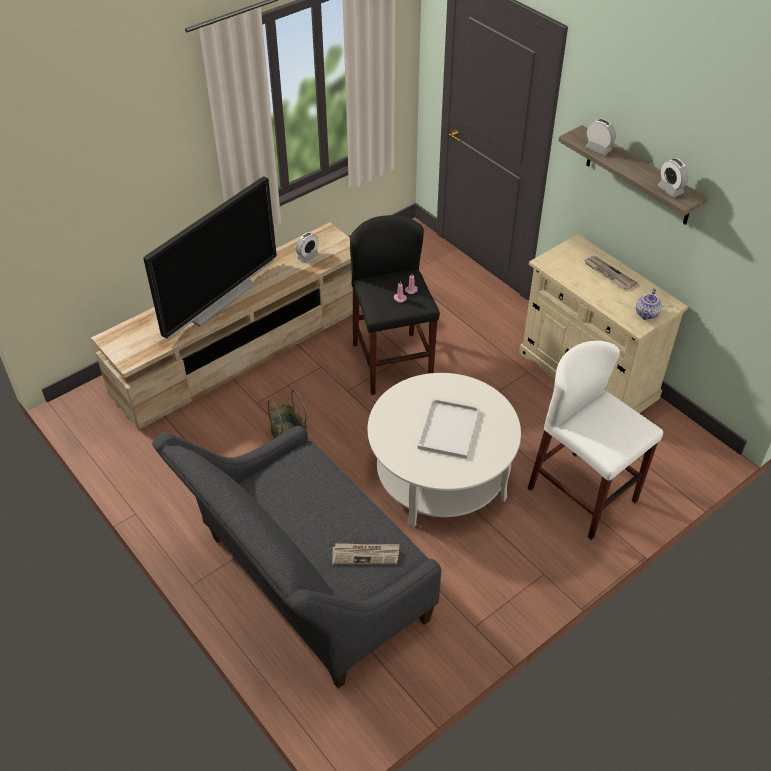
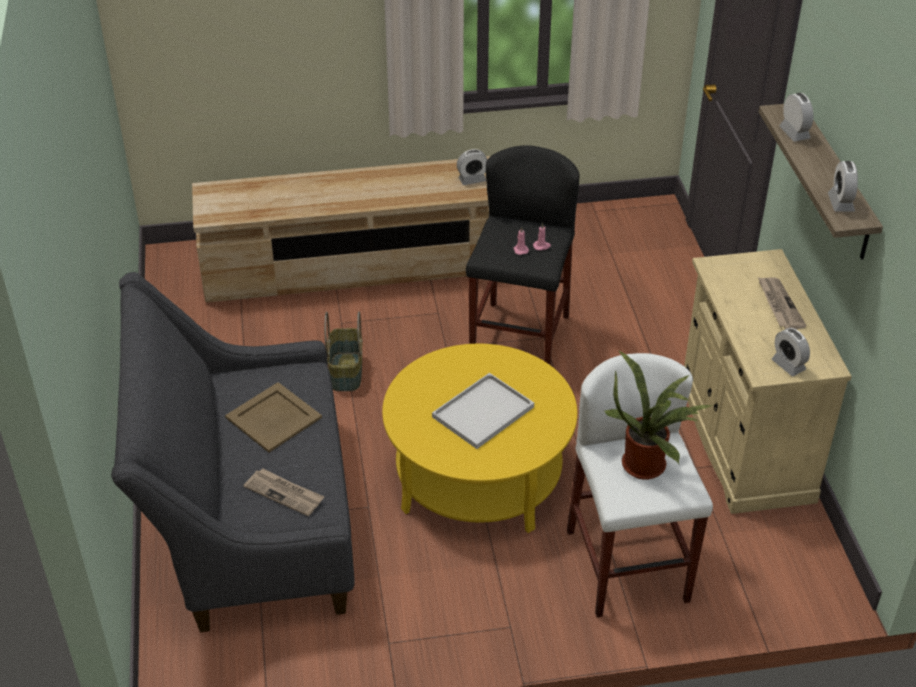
camera: 30 degrees right, 5 degrees down
(219, 300) = (343, 191): television -> none
(308, 500) = (272, 417): none -> beige tray
(440, 475) = (478, 474): white coffee table -> yellow coffee table
(607, 420) = (647, 464): none -> potted plant
(647, 314) = (788, 365): teapot -> alarm clock

